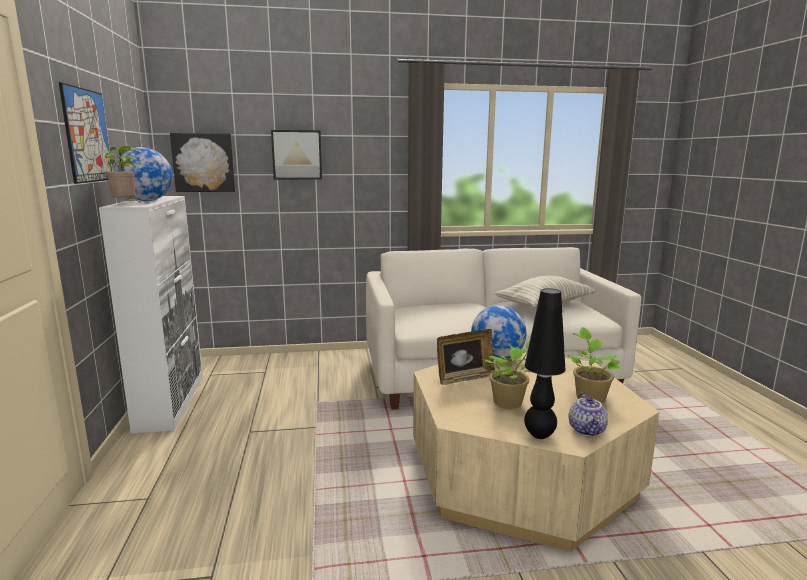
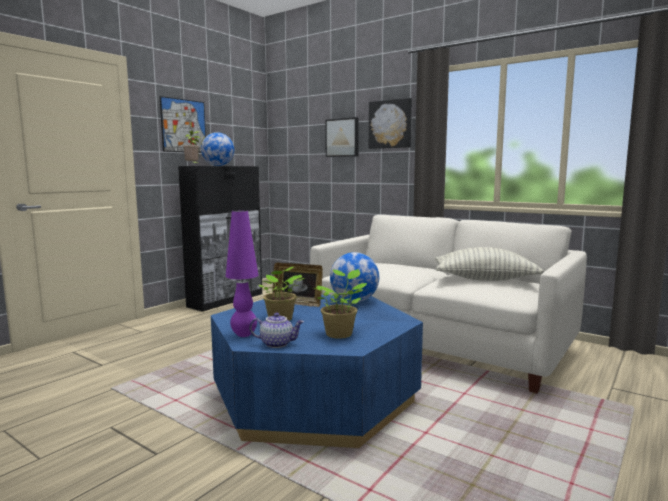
camera: 45 degrees right, 5 degrees down
(171, 401) = (226, 300): white cabinet -> black cabinet
(204, 162) = (290, 146): picture -> picture (390, 124)
(521, 473) = (315, 397): beige coffee table -> blue coffee table
(539, 435) = (244, 335): black table lamp -> purple table lamp
(587, 430) = (277, 343): teapot -> teapot turned 135 degrees counterclockwise

